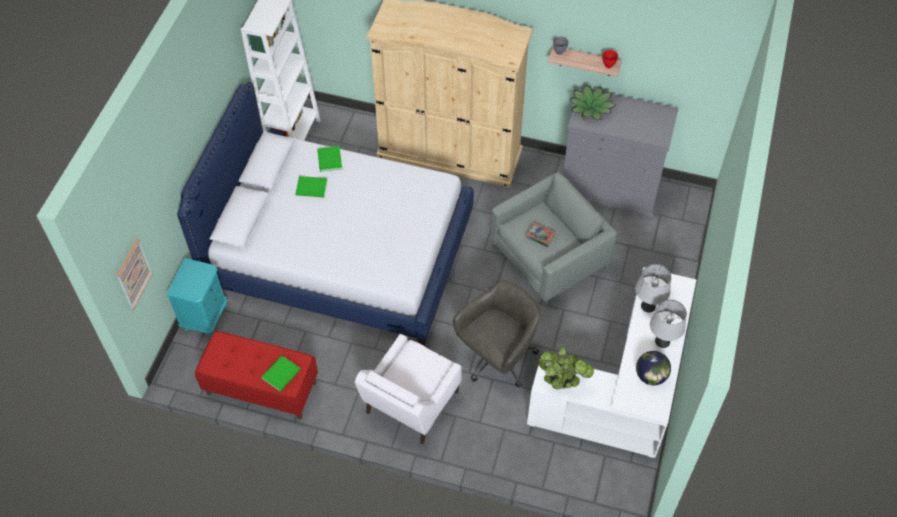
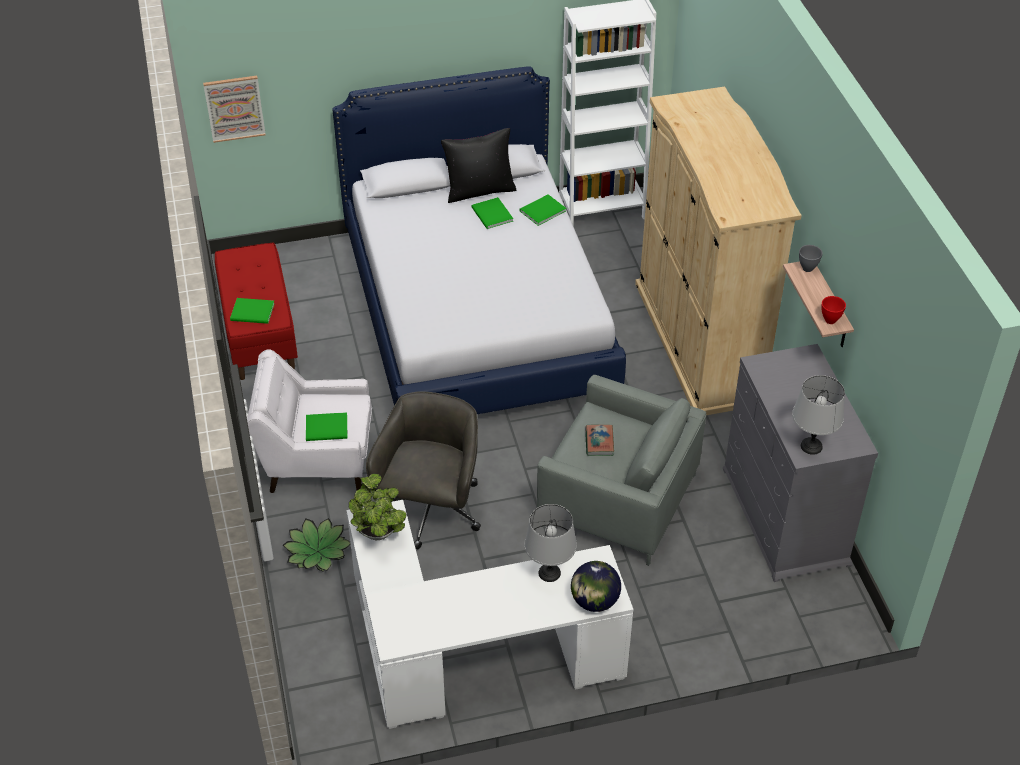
camera: 60 degrees right, 10 degrees down
(205, 317) = (317, 253): turquoise nightstand -> none
(281, 183) = (479, 190): none -> black pillow
(426, 376) = (328, 429): none -> green book
(497, 358) = (431, 511): grey office chair -> grey office chair turned 90 degrees counterclockwise
(591, 107) = (792, 366): potted plant -> potted plant (318, 551)
(650, 376) = (440, 616): globe -> globe (594, 601)
(662, 341) = (503, 609): grey table lamp -> grey table lamp (811, 446)

